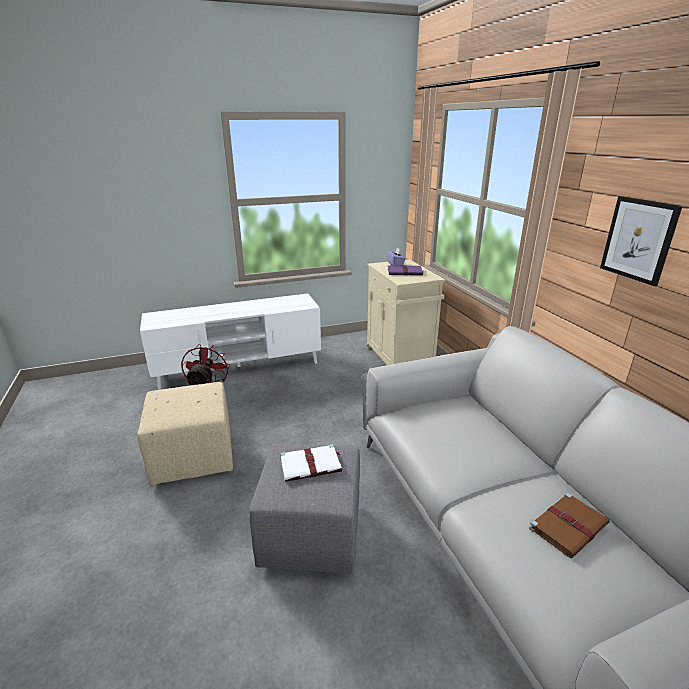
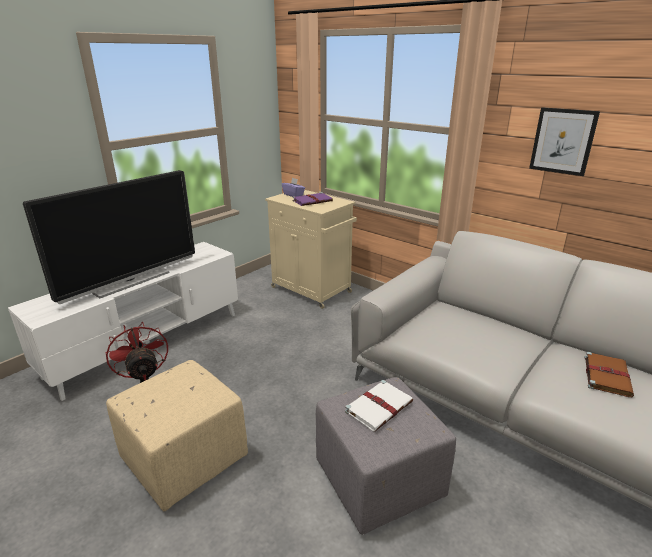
camera: 30 degrees left, 0 degrees up
(226, 312) = (130, 281): none -> television

